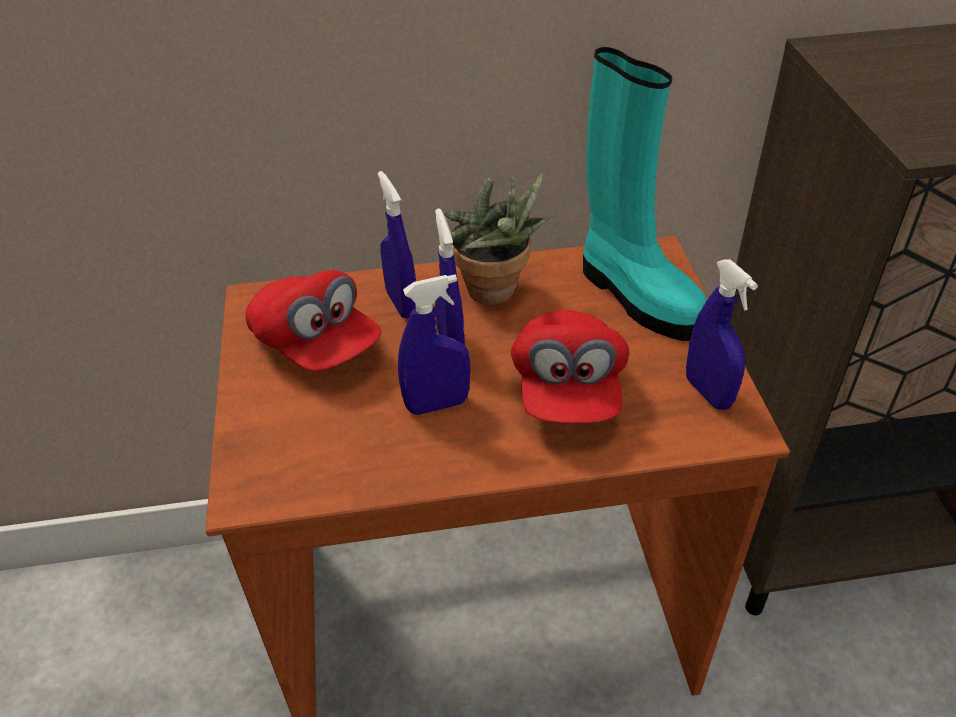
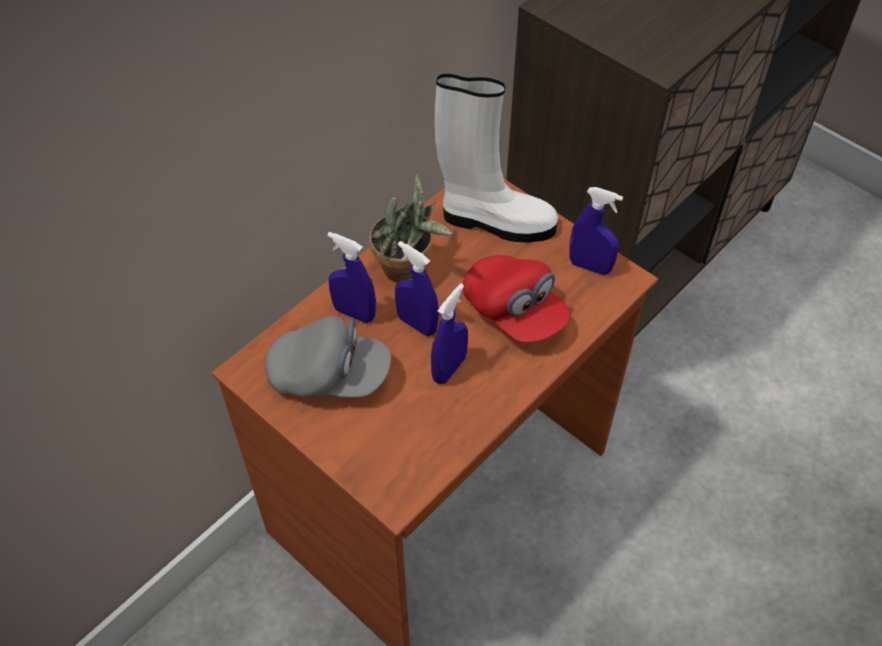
camera: 40 degrees left, 10 degrees up
(316, 344) = (329, 376): red cap -> grey cap
(637, 296) = (495, 221): turquoise boot -> white boot

